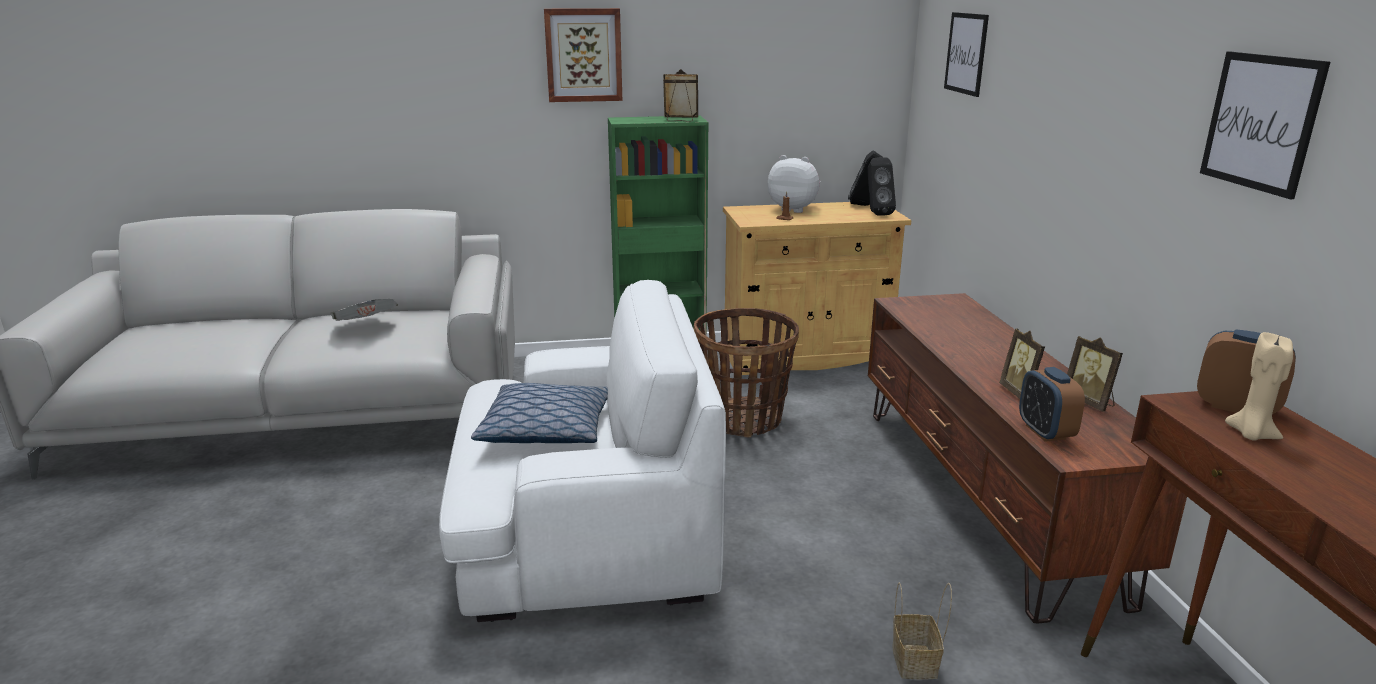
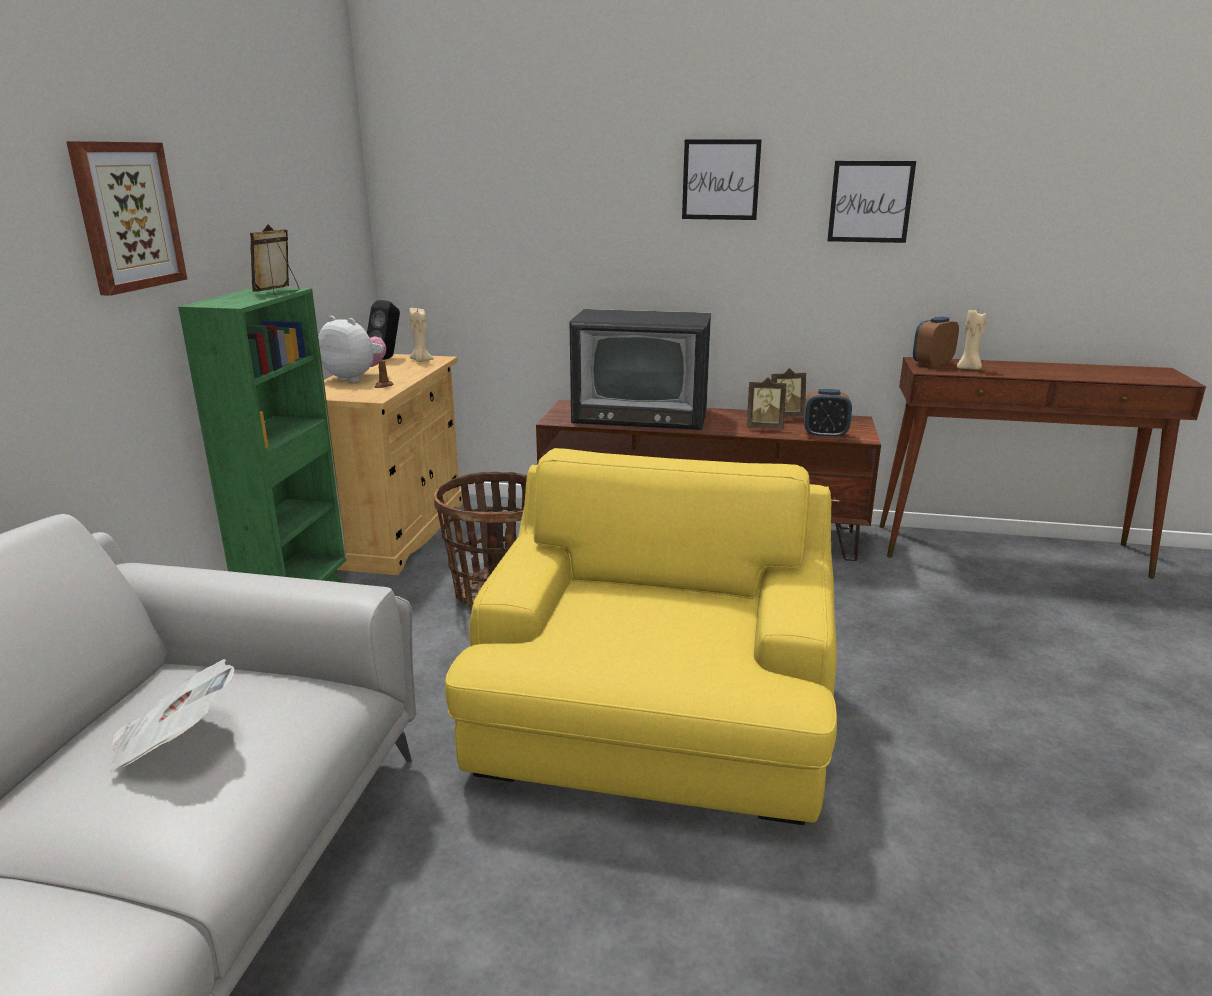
camera: 70 degrees left, 0 degrees up
(547, 430) = (668, 626): pillow -> none
(585, 528) = (652, 726): white armchair -> yellow armchair
(794, 209) = (355, 378): plush toy -> plush toy turned 75 degrees clockwise
(876, 214) = (421, 361): black speaker -> beige candle
(916, 663) = (892, 610): basket -> none
(966, 53) = (485, 187): picture -> picture (720, 180)
(969, 332) = (642, 415): none -> television

